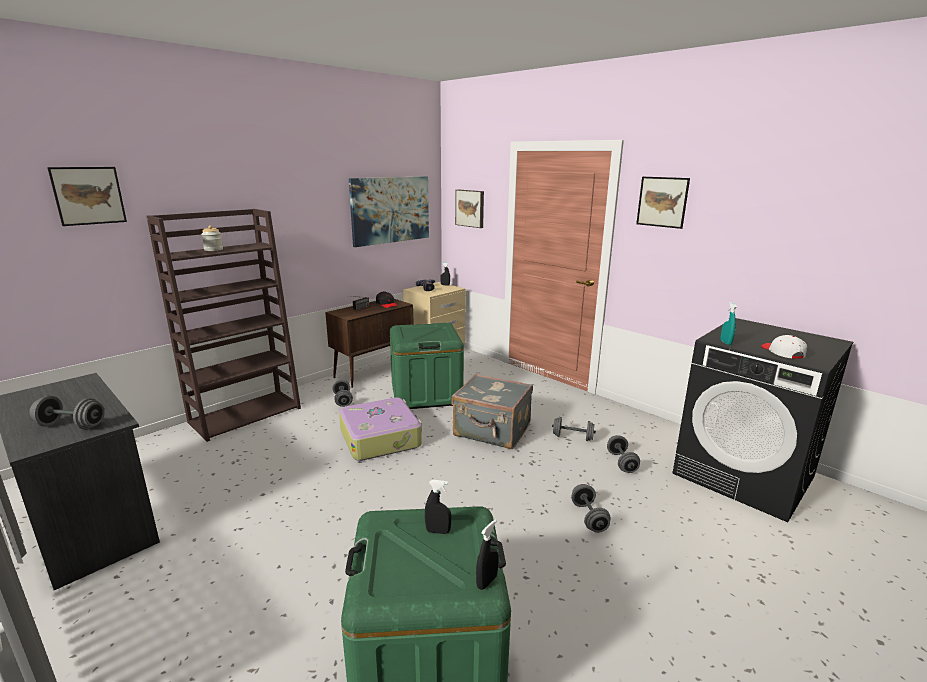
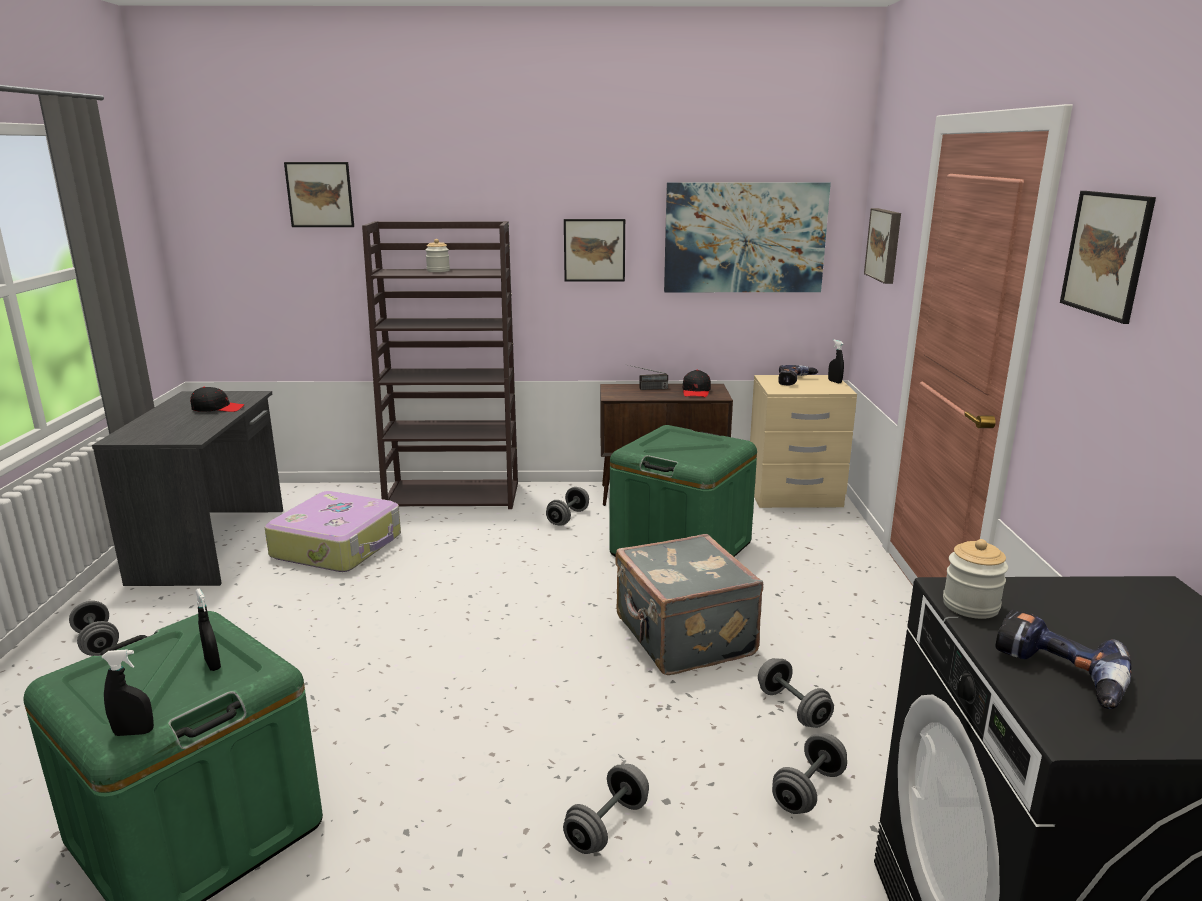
camera: 45 degrees right, 0 degrees up
(71, 425) = (168, 430): grey dumbbell -> grey dumbbell (97, 642)
(77, 397) = (217, 408): none -> black cap
(311, 224) = (594, 250): none -> picture
(381, 438) = (535, 580): suitcase -> suitcase (339, 546)
(725, 342) = (970, 606): turquoise spray bottle -> jar
(782, 352) = (1057, 676): white cap -> power drill

